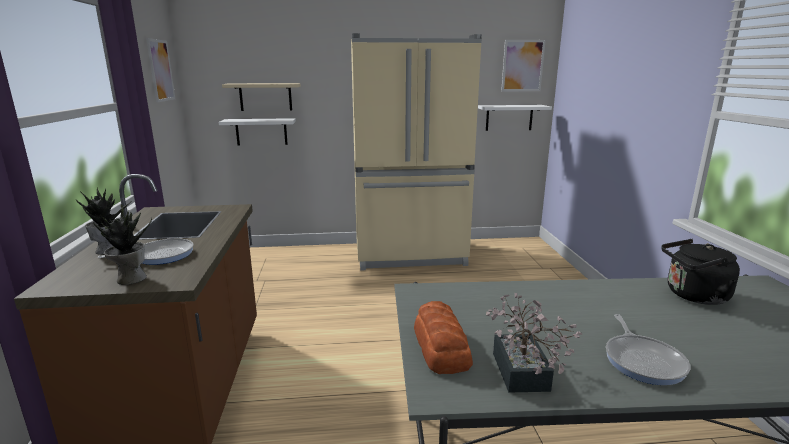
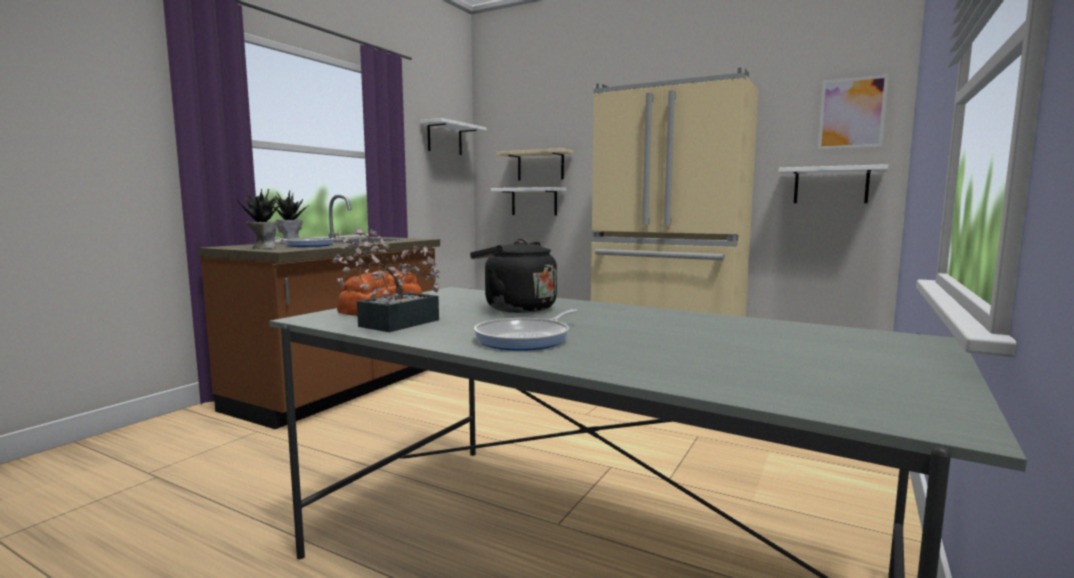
camera: 35 degrees right, 10 degrees down
(161, 70) = (444, 138): picture -> white shelf
(693, 296) = (752, 329): black kettle -> black kettle (515, 308)

